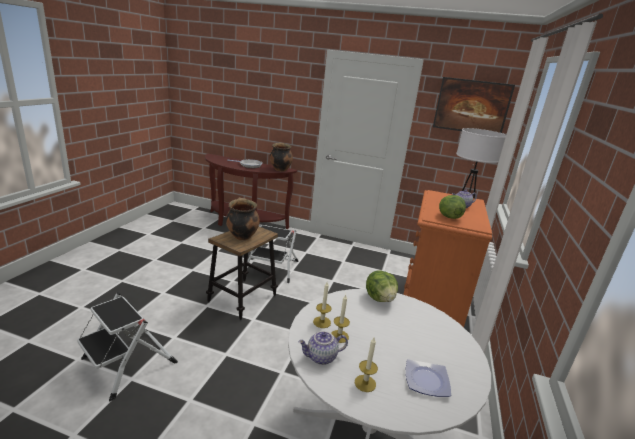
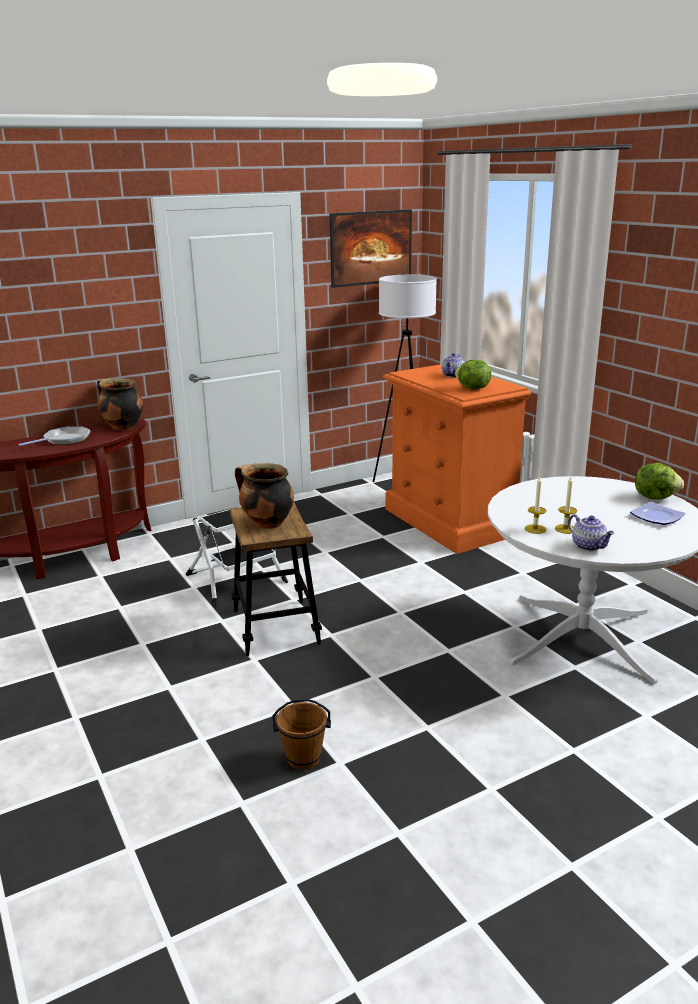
camera: 45 degrees left, 0 degrees up
(128, 362) = (303, 758): step ladder -> brown bucket
(321, 358) = (589, 546): teapot -> teapot turned 60 degrees counterclockwise
(365, 383) = (639, 540): candle -> none
(380, 298) = (524, 491): lettuce -> lettuce (655, 497)

